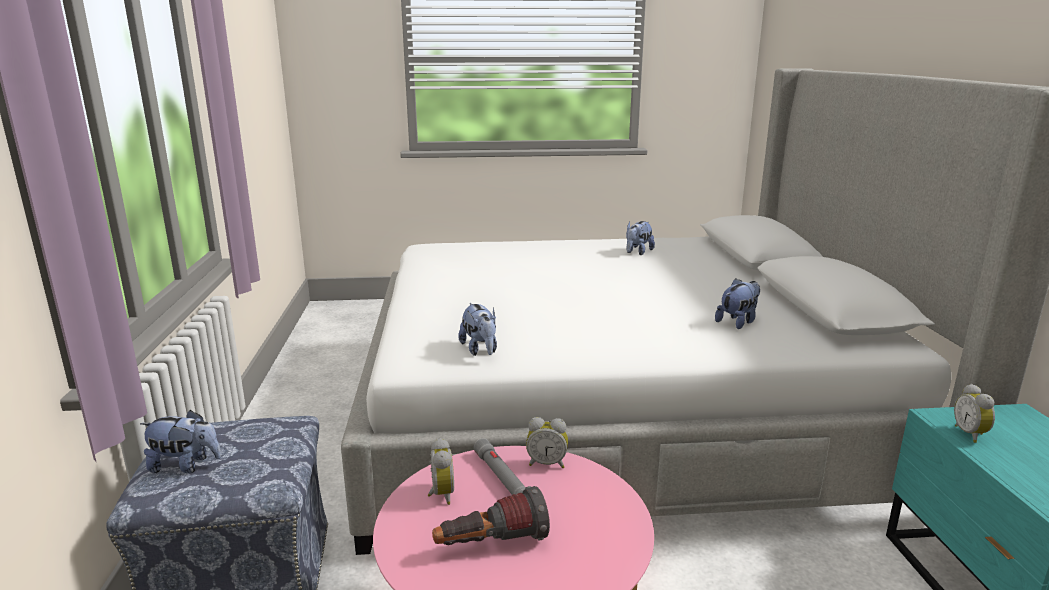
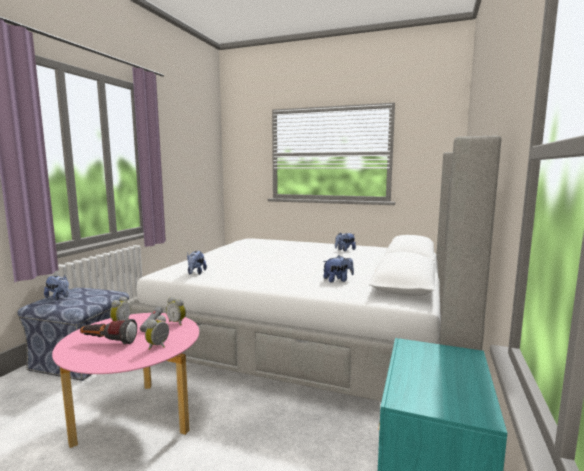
camera: 25 degrees right, 10 degrees down
(971, 434) = (412, 355): alarm clock -> alarm clock (159, 346)

